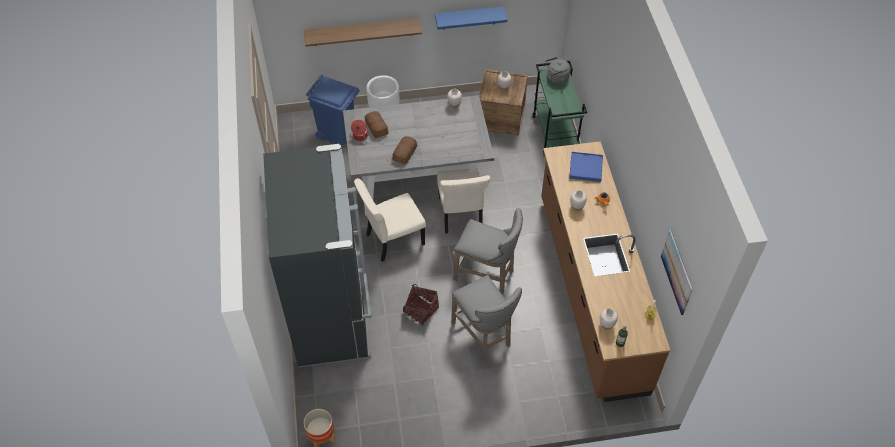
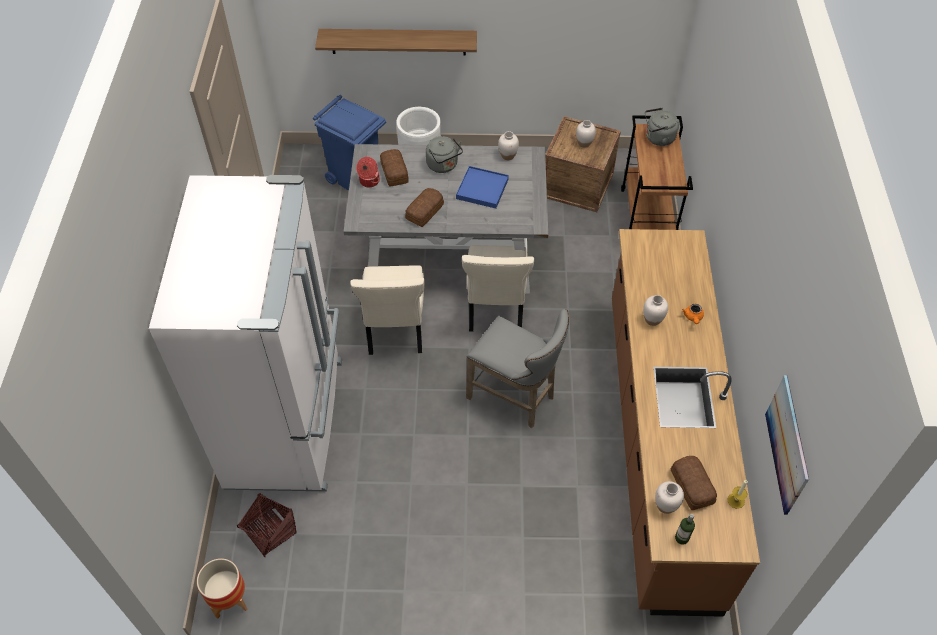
camera: 10 degrees right, 0 degrees up
(332, 314) = (288, 421): black fridge -> white fridge
(392, 240) = (395, 330): beige chair -> beige chair turned 75 degrees counterclockwise
(410, 118) = (443, 165): none -> grey kettle
(421, 310) = (411, 434): basket -> basket (270, 531)
(469, 18) = (547, 39): blue shelf -> none
(484, 336) = (492, 486): grey stool -> none
(555, 134) = (647, 217): green cart -> brown cart
(585, 168) = (676, 265): blue tray -> blue tray (482, 189)
(620, 311) = (691, 487): none -> bread

